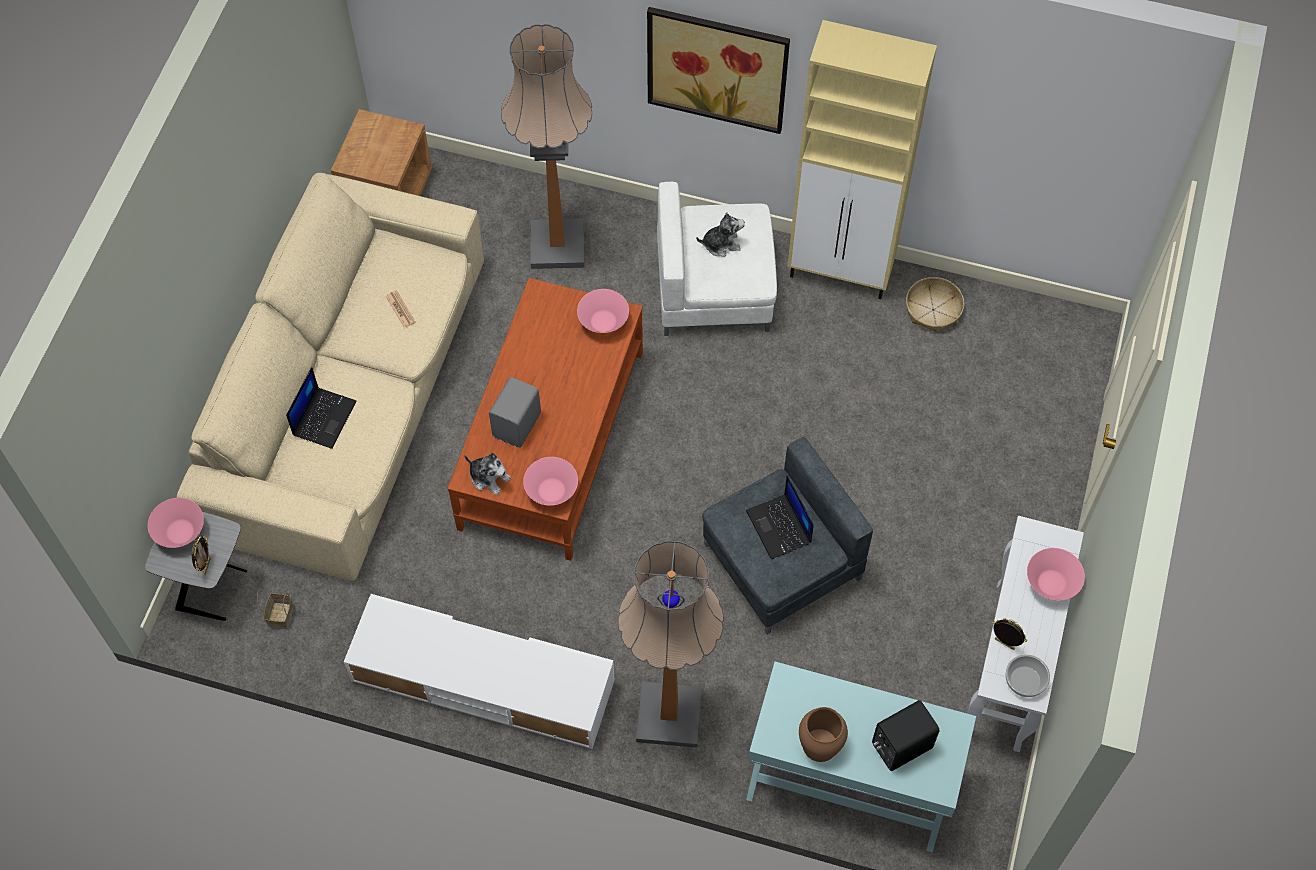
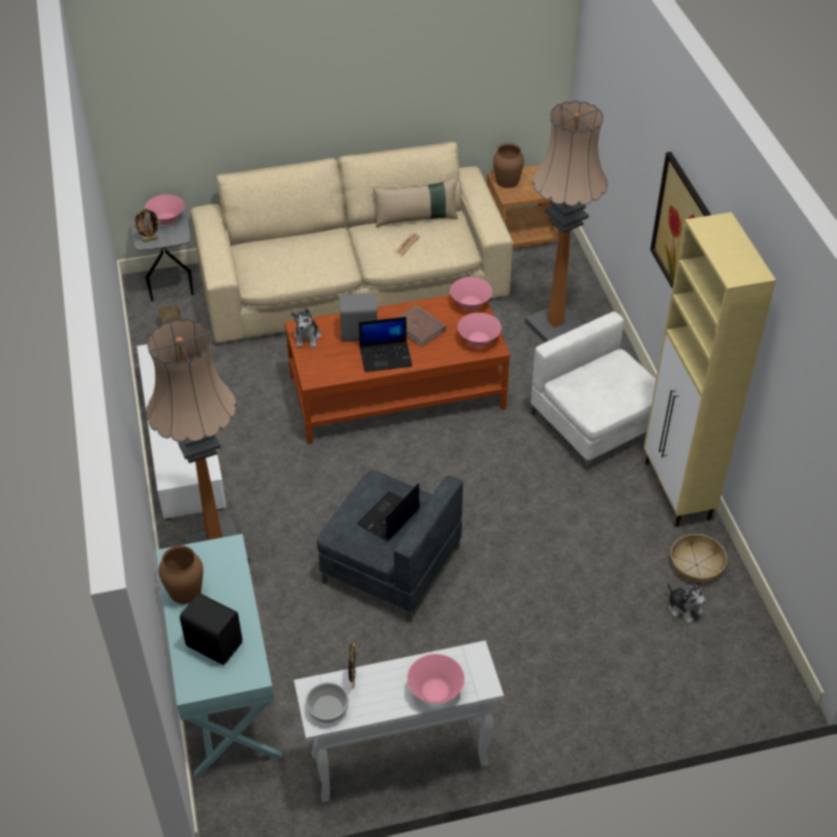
camera: 60 degrees right, 15 degrees down
(324, 417) = (298, 247): laptop -> laptop (386, 356)
(360, 278) = (416, 218): none -> beige pillow
(361, 160) = (507, 181): none -> brown vase
(547, 365) = (419, 328): none -> brown book
(552, 491) = (320, 372): pink bowl -> pink bowl (470, 304)
(721, 244) = (608, 381): plush toy -> plush toy (684, 608)

